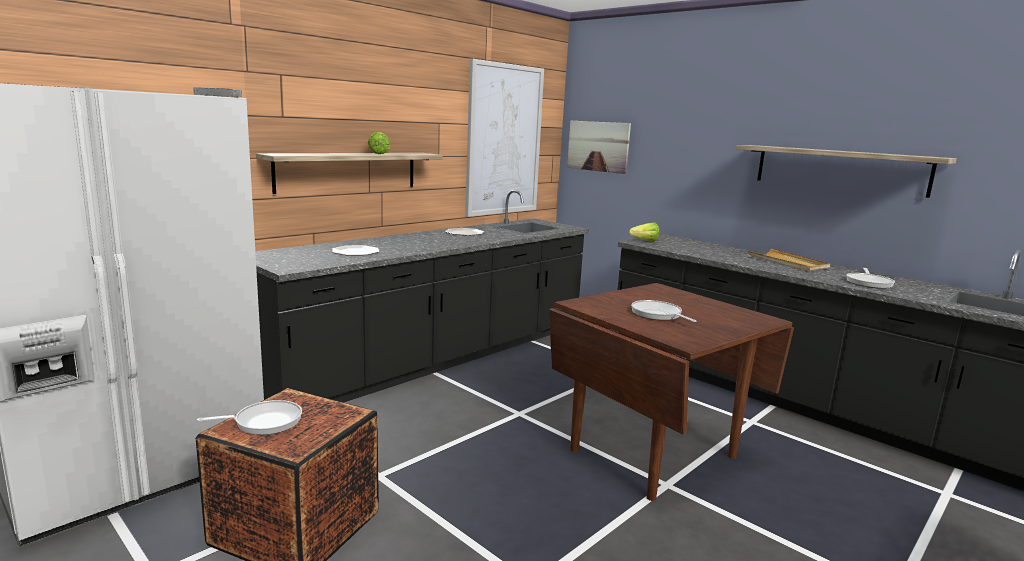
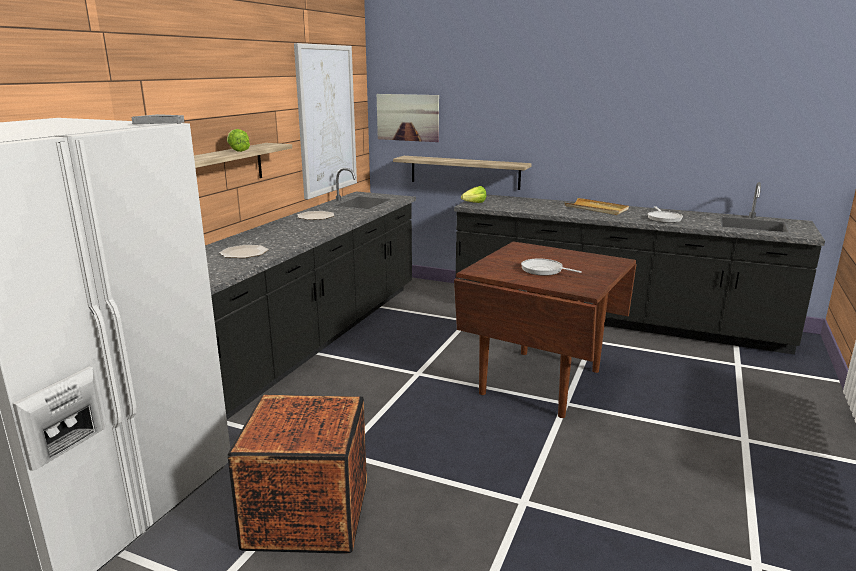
camera: 20 degrees left, 5 degrees up
(264, 422) = (278, 428): frying pan -> none
(839, 169) = (626, 128): shelf -> shelf (464, 172)

